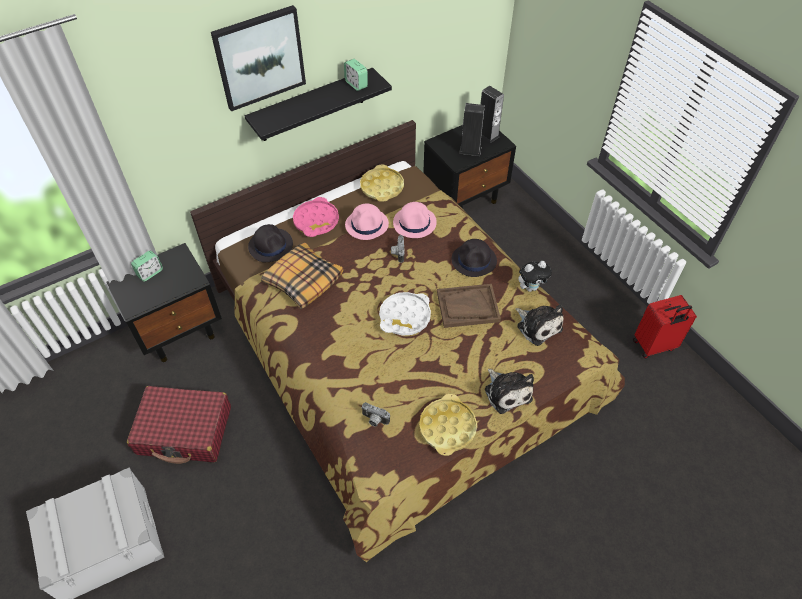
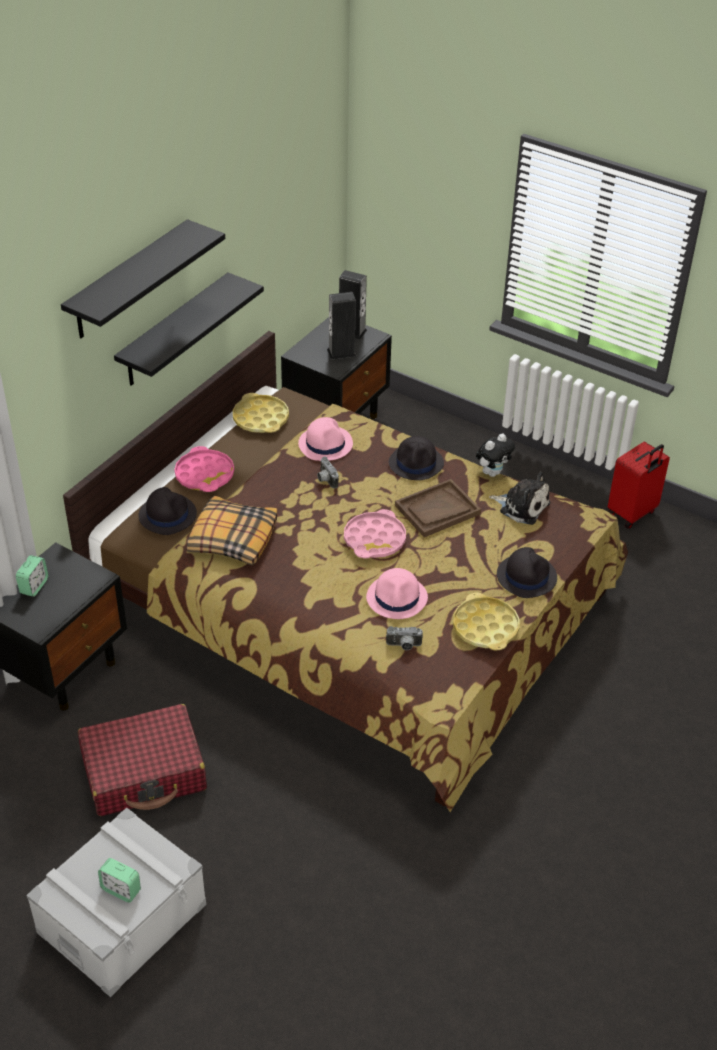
camera: 25 degrees left, 10 degrees down
(259, 58) = (128, 281): picture -> black shelf
(356, 84) = (222, 293): alarm clock -> alarm clock (121, 889)
(367, 224) = (271, 461): pink hat -> pink hat (397, 598)
(405, 317) = (374, 540): white tray -> pink tray
(507, 392) = (526, 576): plush toy -> black hat

